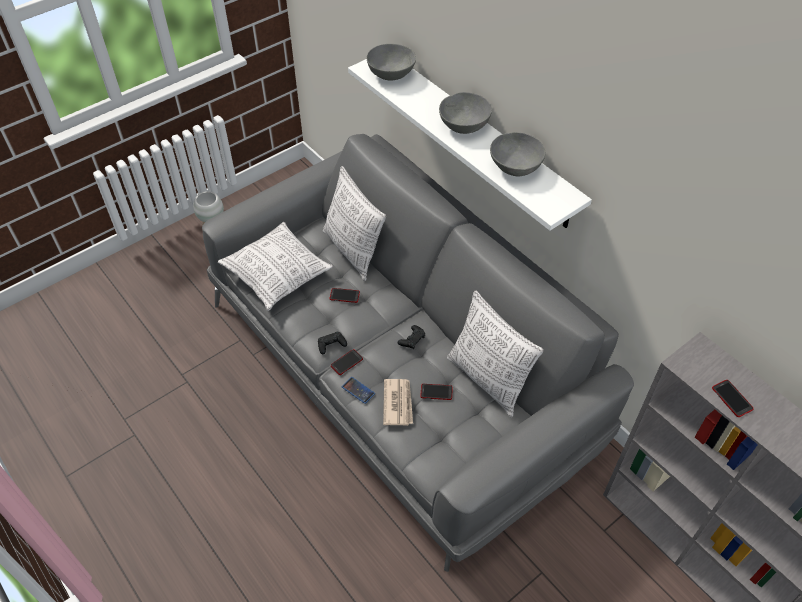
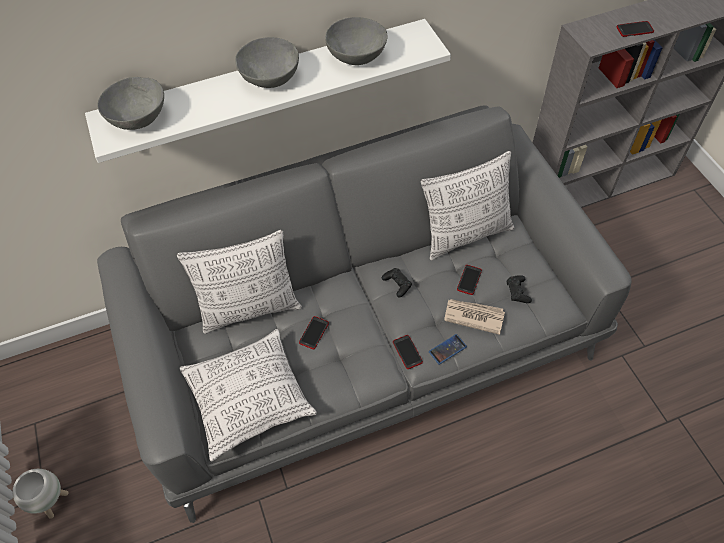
camera: 70 degrees left, 5 degrees up
(331, 344) = (378, 362): black game controller -> black game controller (518, 291)

